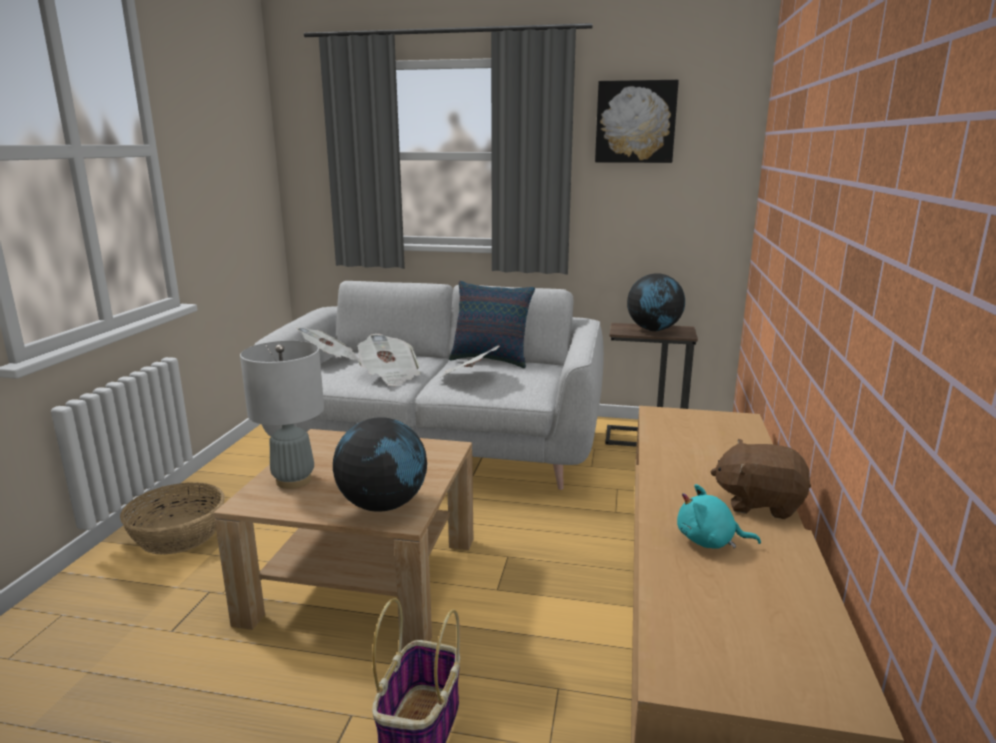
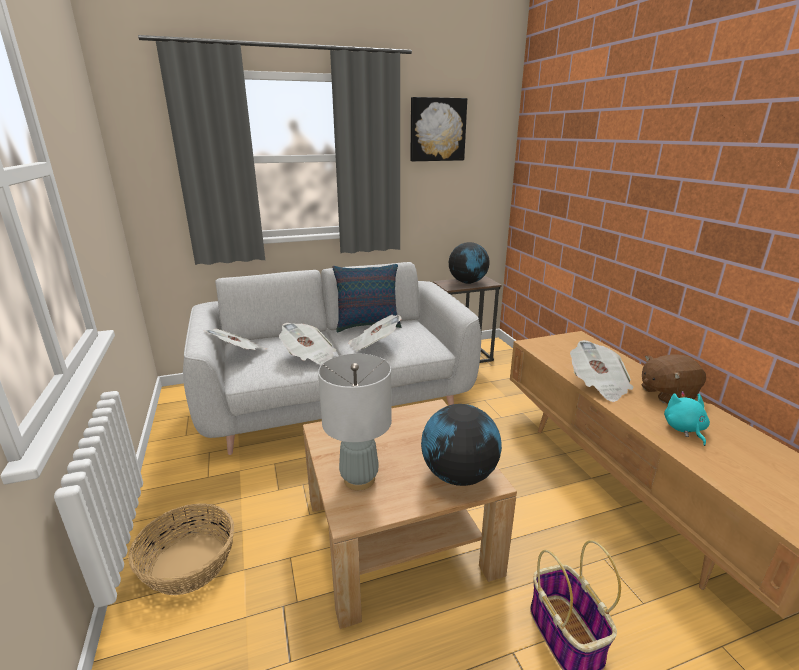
camera: 30 degrees left, 5 degrees up
(671, 471) = (598, 385): none -> newspaper
(709, 541) = (684, 429): turquoise plush toy -> turquoise plush toy turned 105 degrees clockwise

